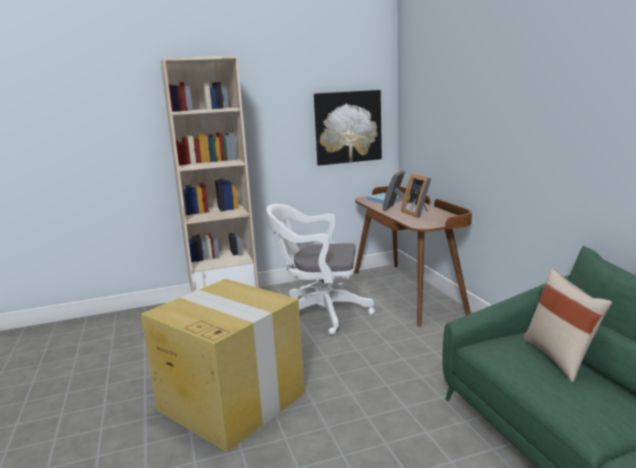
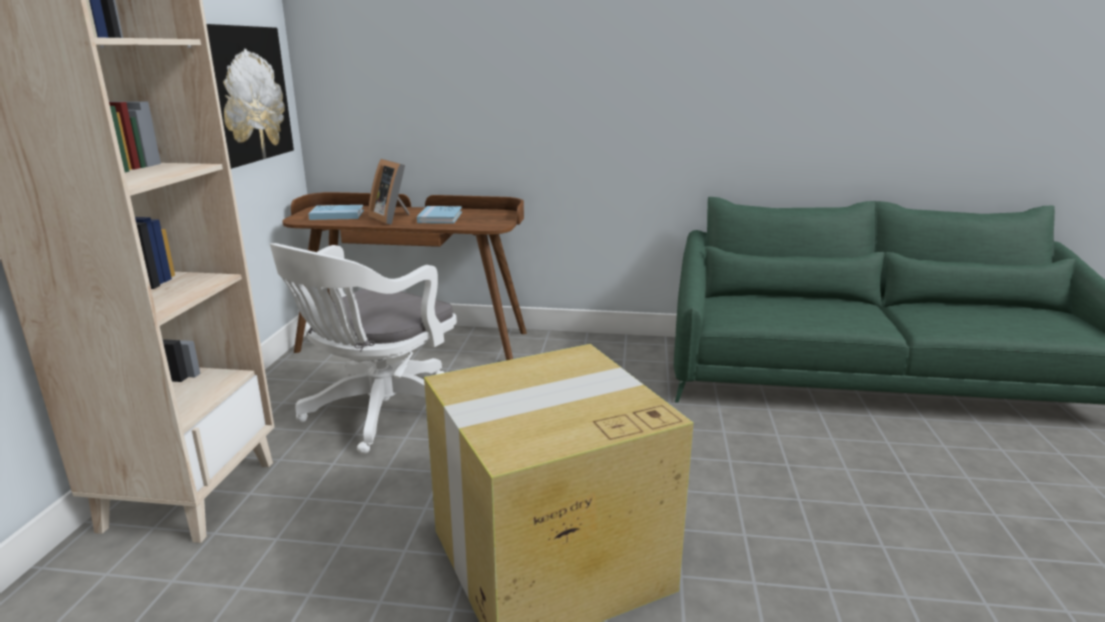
camera: 65 degrees left, 5 degrees up
(418, 213) = (440, 217): picture frame -> blue book
(560, 358) = (768, 299): beige pillow -> none

